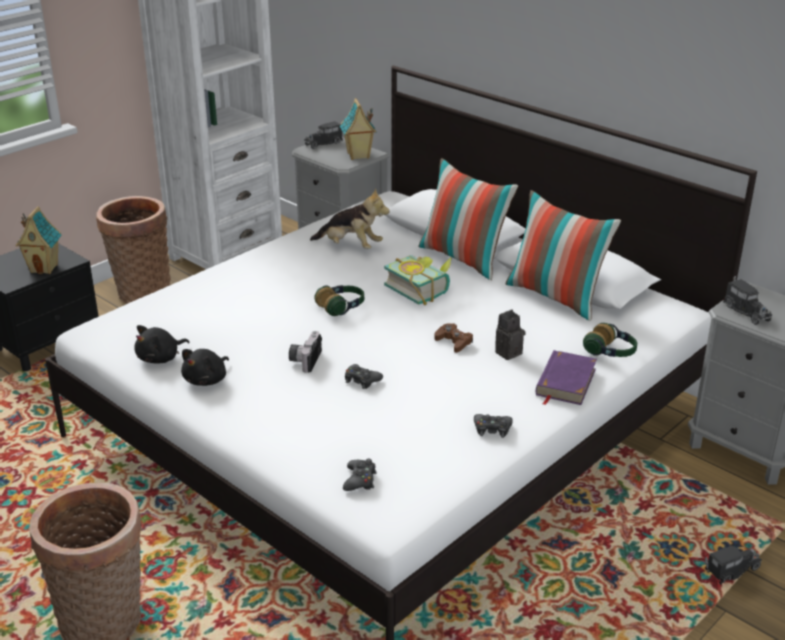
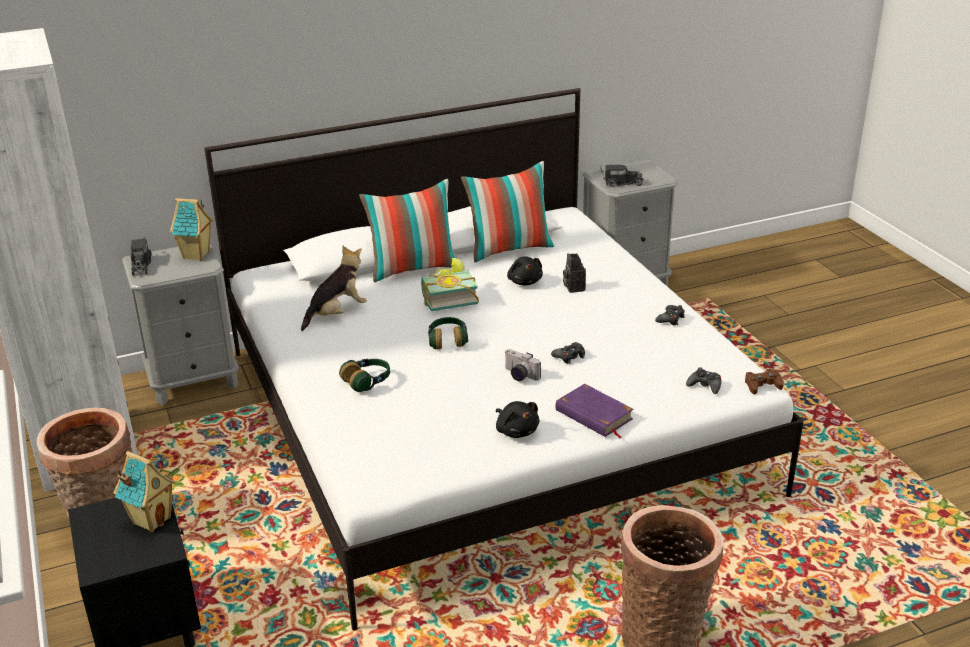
camera: 65 degrees left, 0 degrees up
(160, 358) = (459, 450): black plush toy -> black plush toy (524, 281)
(454, 342) = (542, 305): brown game controller -> brown game controller (762, 385)
(565, 382) = (628, 277): purple book -> purple book (594, 415)
(610, 352) = (602, 251): headphones -> headphones (367, 382)
(730, 571) = (739, 332): toy truck -> none

